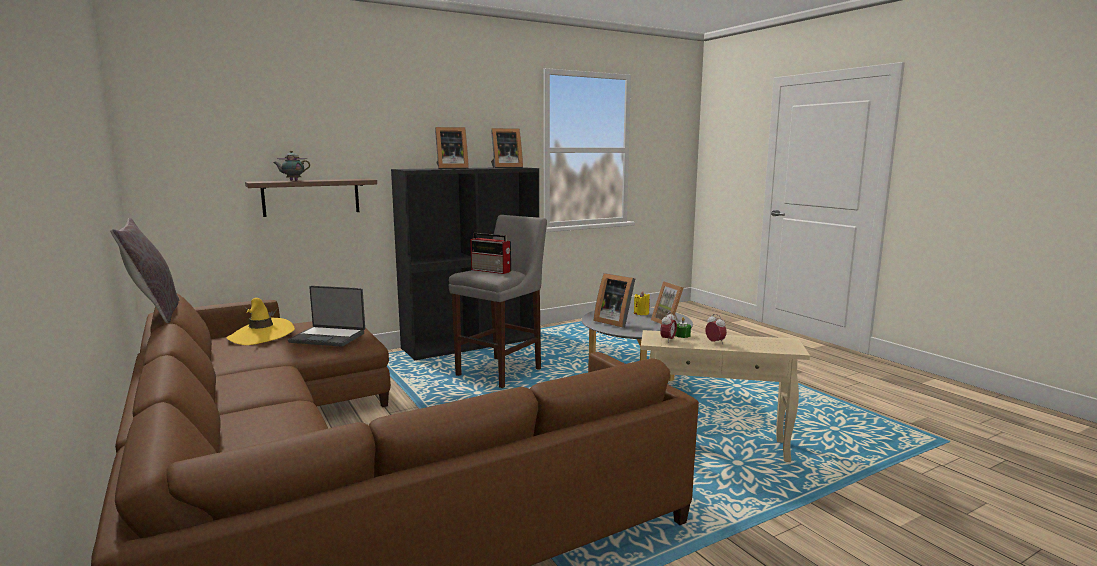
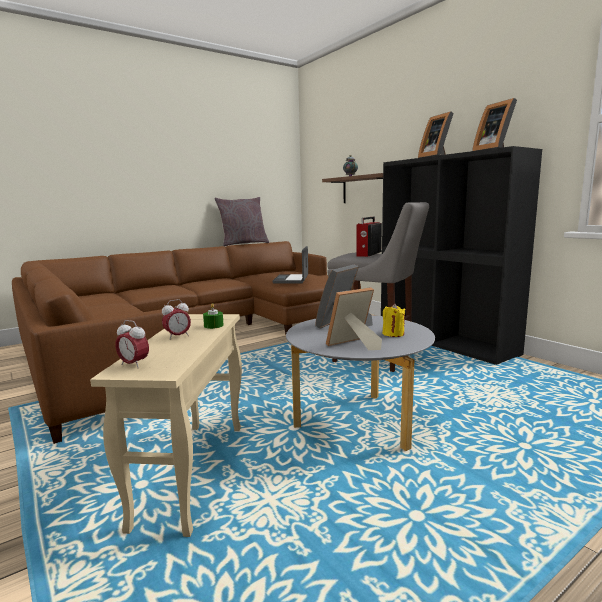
camera: 85 degrees right, 0 degrees up
(261, 335) = (292, 272): yellow hat -> none
(668, 340) = (196, 321): alarm clock -> alarm clock (134, 365)

